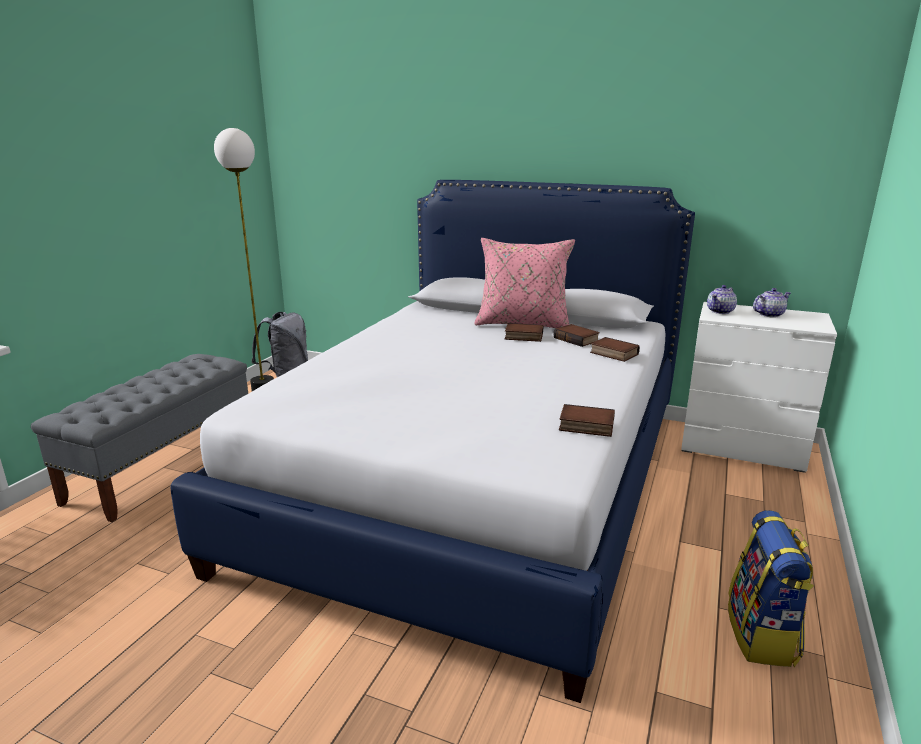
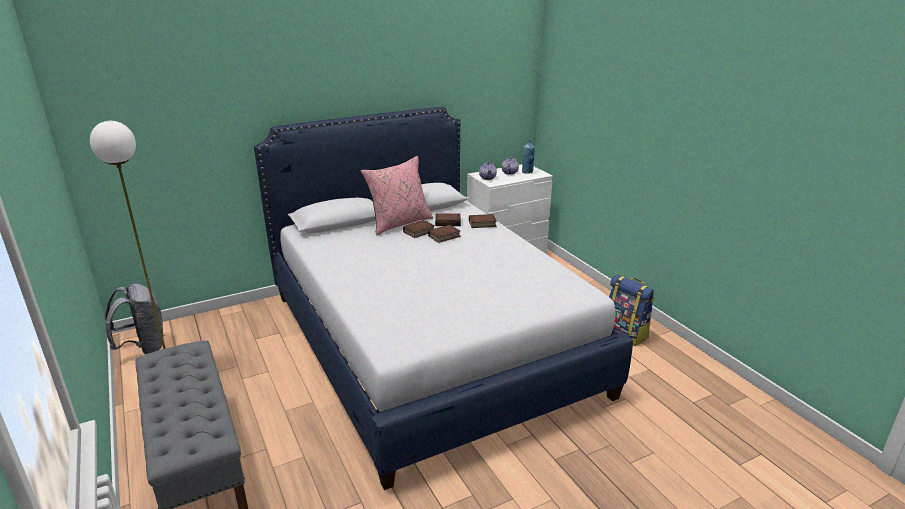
camera: 50 degrees left, 5 degrees up
(585, 426) = (553, 268): book -> book (444, 237)
(800, 321) = (527, 172): none -> blue bottle

